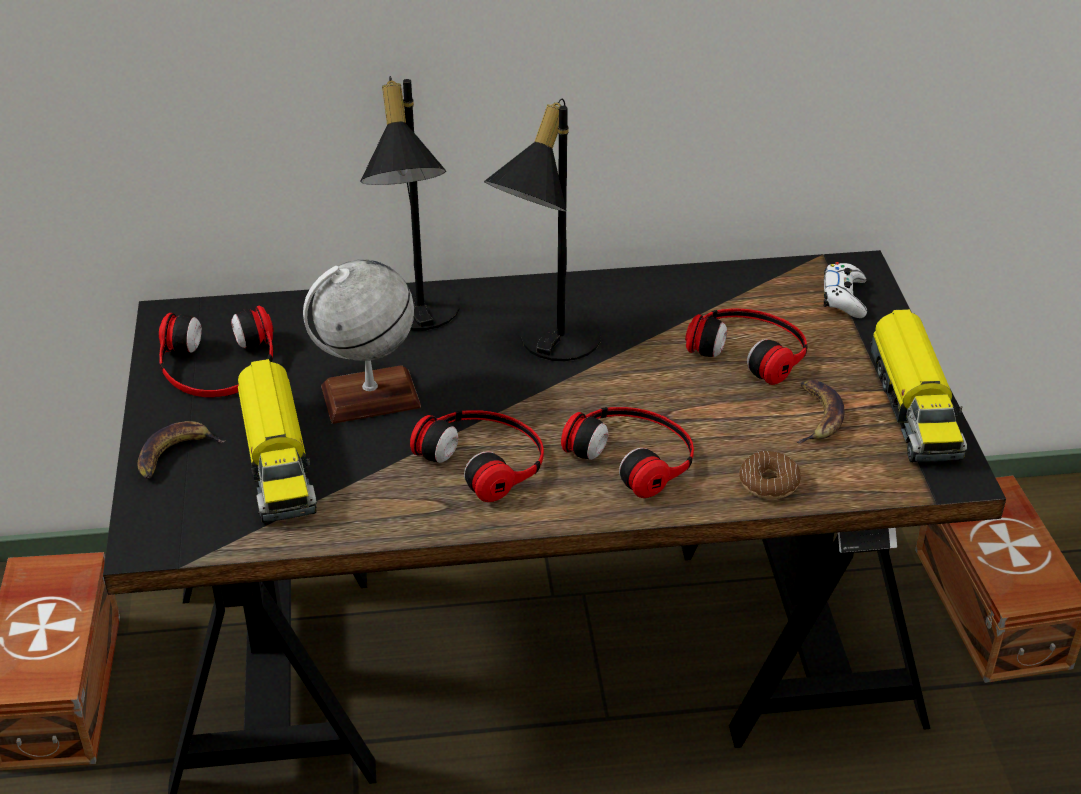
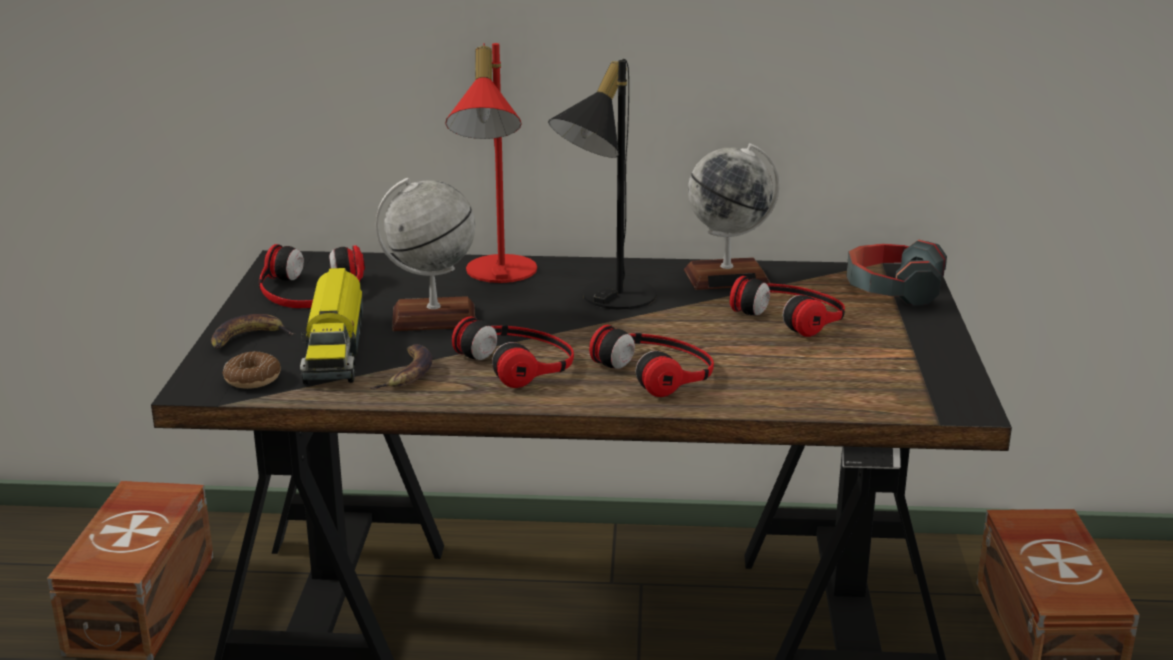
camera: 10 degrees right, 15 degrees down
(417, 316) = (496, 274): black table lamp -> red table lamp
(667, 295) = (727, 277): none -> globe
(769, 483) = (779, 398): donut -> donut (252, 379)
(817, 415) = (841, 359): banana -> banana (407, 373)
(844, 297) = (892, 289): white game controller -> headphones
(913, 405) = (937, 360): toy truck -> none

